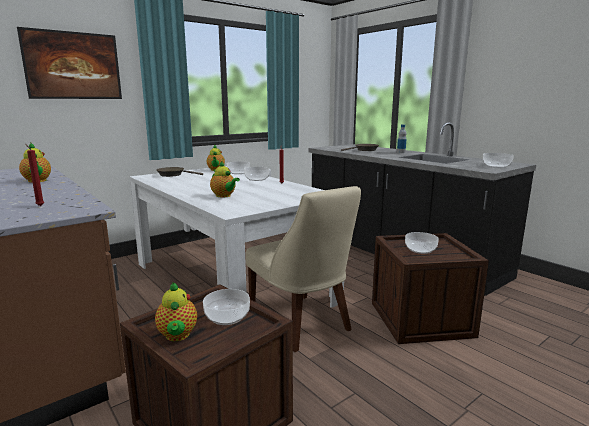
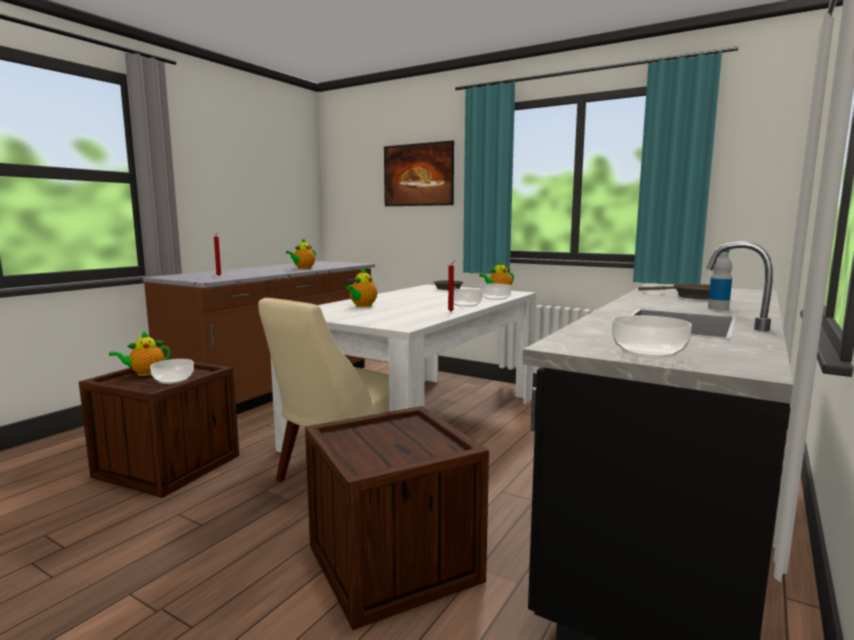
camera: 70 degrees right, 5 degrees down
(420, 250) = (387, 437): bowl -> none

